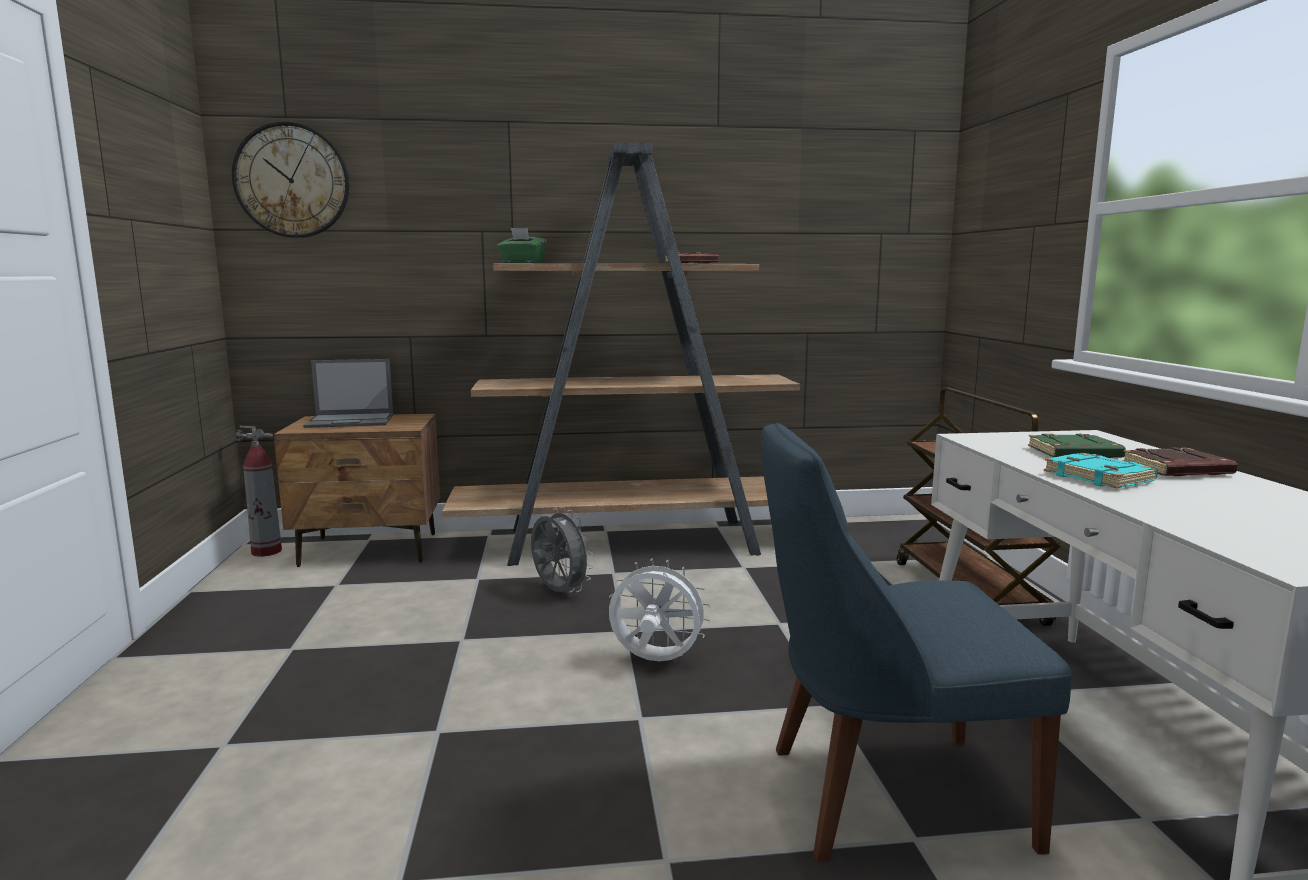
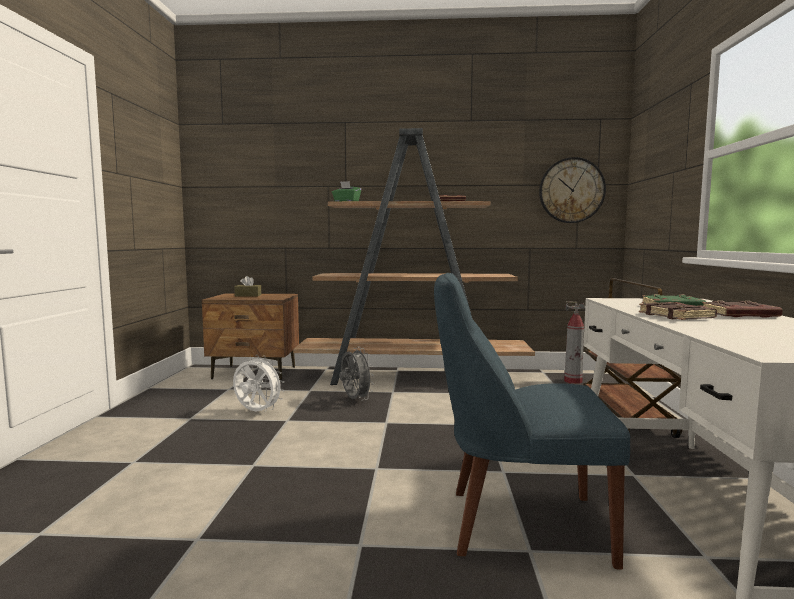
camera: 10 degrees right, 5 degrees down
(267, 552) = (198, 371): fire extinguisher -> fire extinguisher (573, 381)
(292, 181) = (224, 159): wall clock -> wall clock (571, 190)
(351, 421) = (248, 295): laptop -> brown tissue box
(655, 662) = (398, 439): white fan -> white fan (257, 412)
(1100, 477) = (677, 316): turquoise book -> brown book

